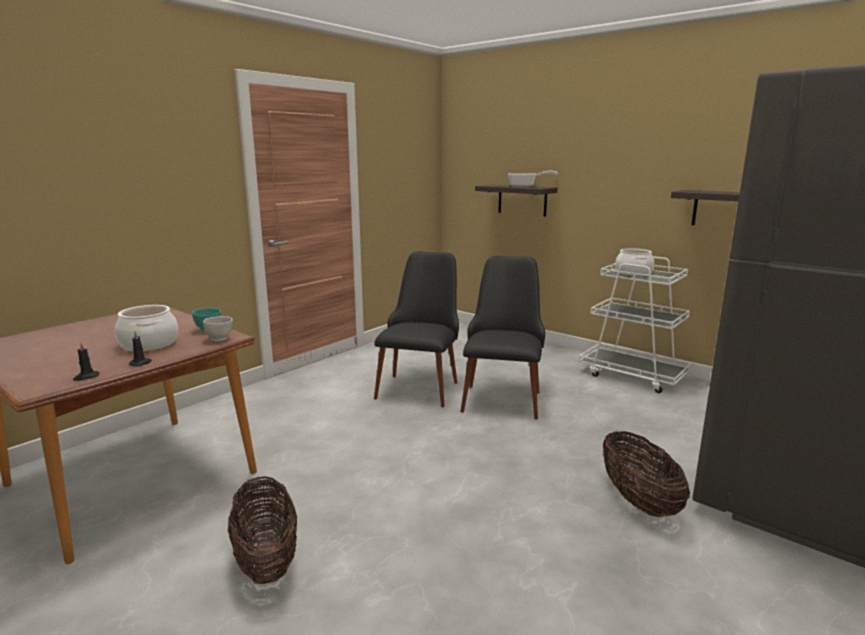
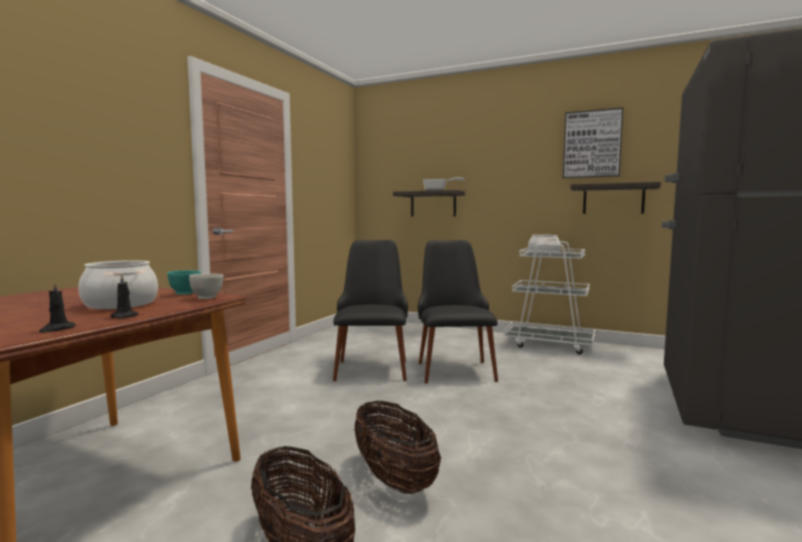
camera: 15 degrees left, 10 degrees down
(638, 501) = (635, 433): basket -> basket (394, 479)
(710, 138) = (592, 144): none -> picture

